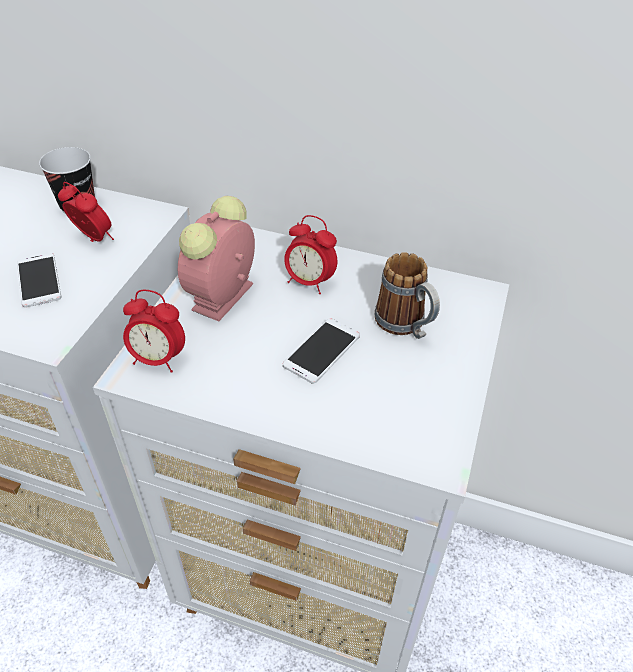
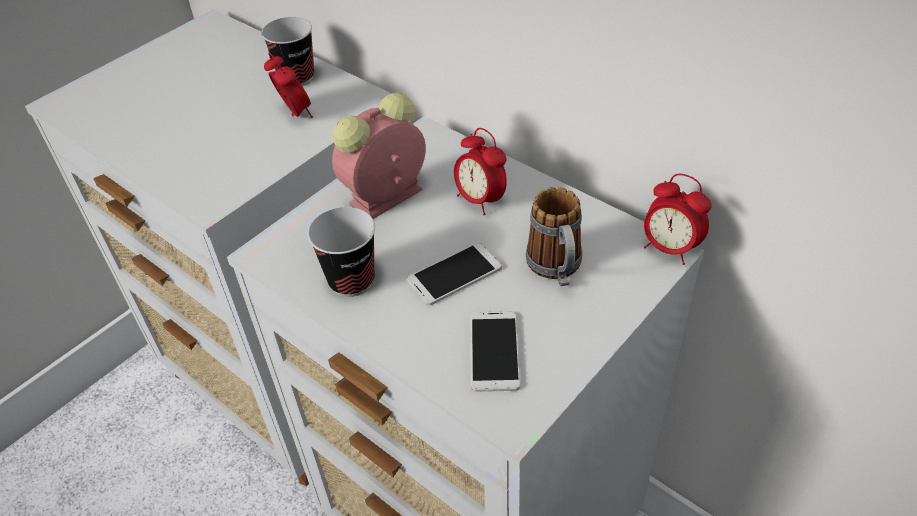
camera: 25 degrees right, 0 degrees up
(39, 280) = (228, 144): phone -> phone (494, 351)
(158, 359) = (295, 245): alarm clock -> alarm clock (669, 249)
(230, 379) = (351, 280): none -> cup

